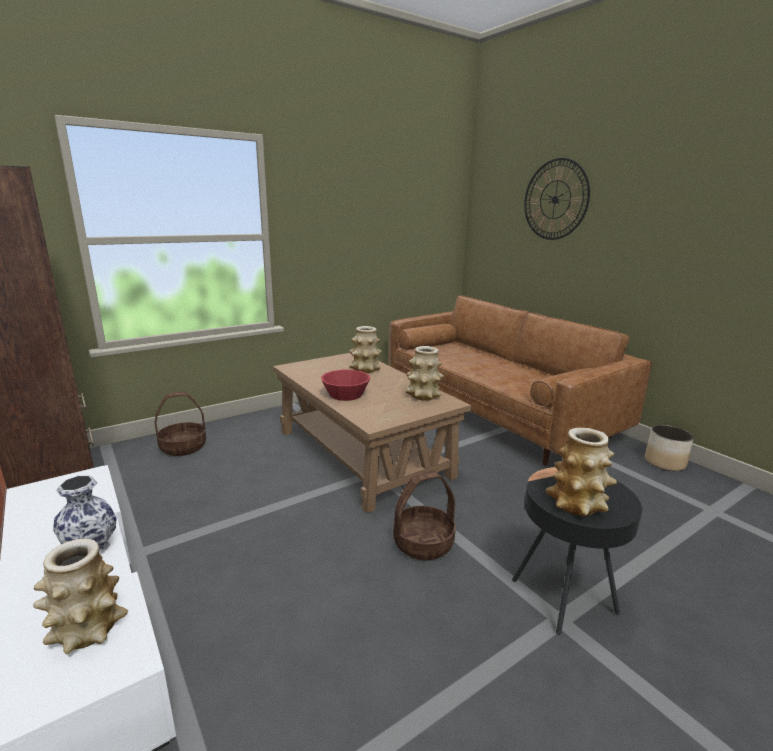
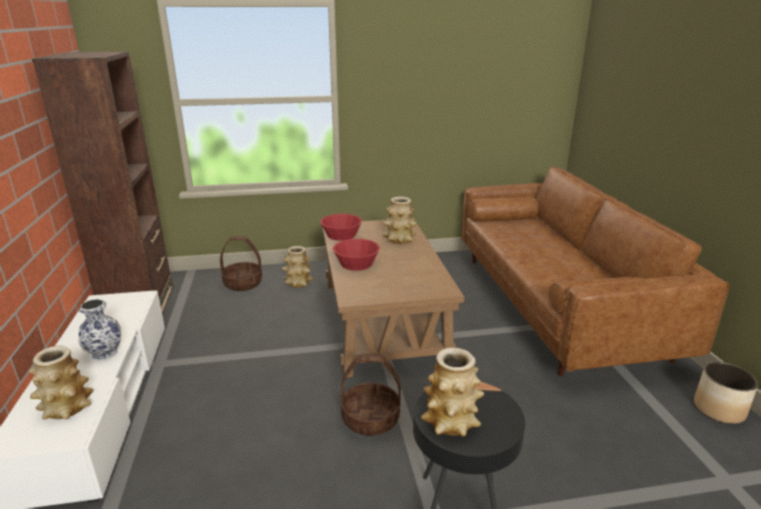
camera: 25 degrees right, 5 degrees up
(304, 373) = (341, 235): none -> red bowl
(423, 396) = (426, 278): vase -> vase (298, 283)
(555, 199) = (662, 64): wall clock -> none

